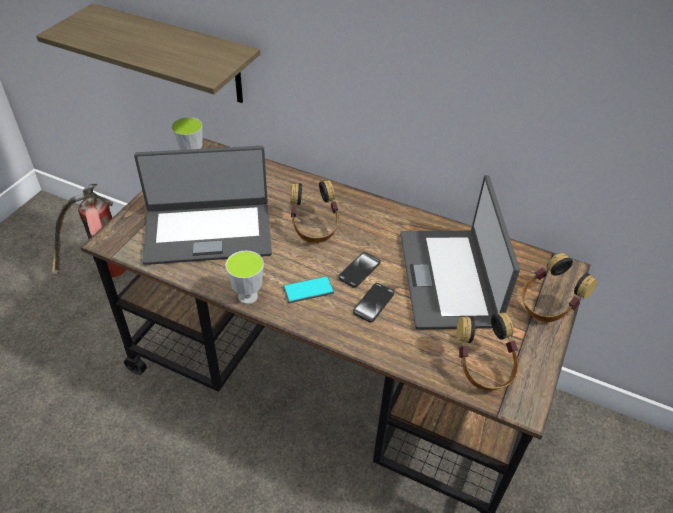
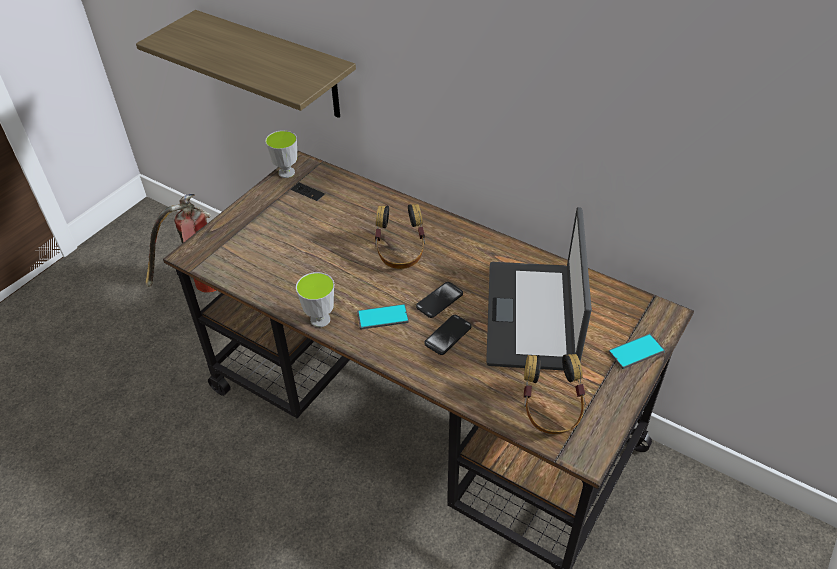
camera: 10 degrees right, 0 degrees up
(208, 232) = (291, 251): laptop -> none
(548, 305) = (636, 351): headphones -> phone

